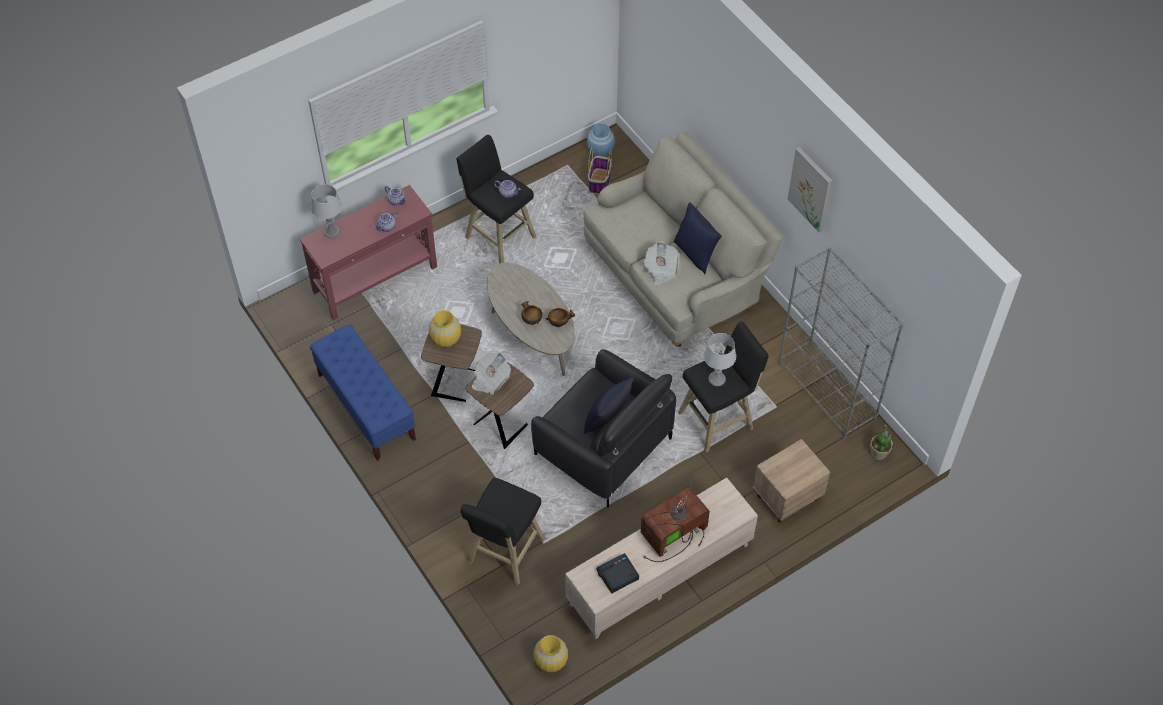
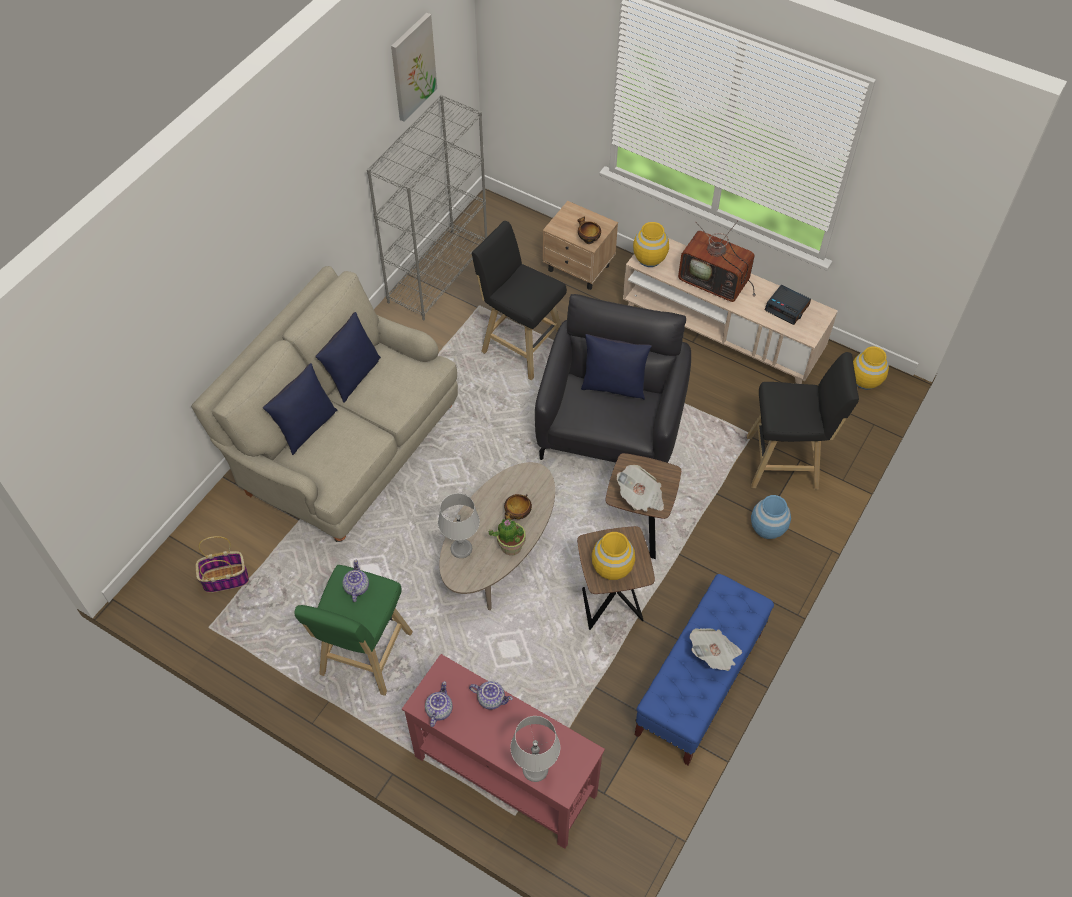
camera: 115 degrees left, 0 degrees up
(498, 235) = (364, 657): black stool -> green stool
(559, 323) = (506, 485): bowl -> bowl (588, 240)
(600, 151) = (169, 599): blue vase -> blue vase (767, 528)
(660, 213) = (306, 428): none -> blue pillow
(661, 270) = (393, 398): newspaper -> newspaper (714, 654)
(717, 379) = (529, 287): grey table lamp -> grey table lamp (461, 548)
(724, 497) = (649, 259): none -> yellow vase
(811, 189) = (322, 161): picture -> picture (412, 67)
(879, 453) = (489, 219): potted plant -> potted plant (510, 546)

